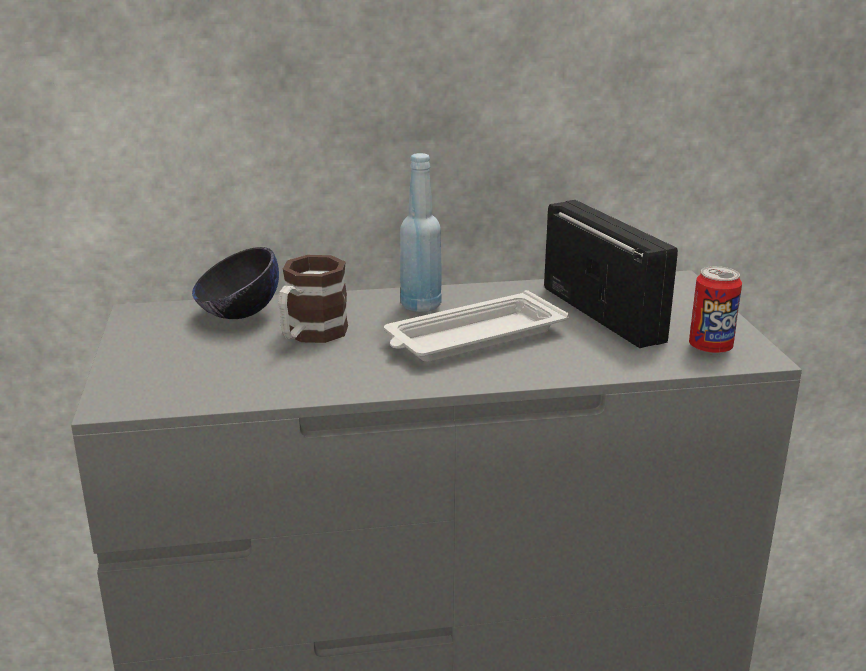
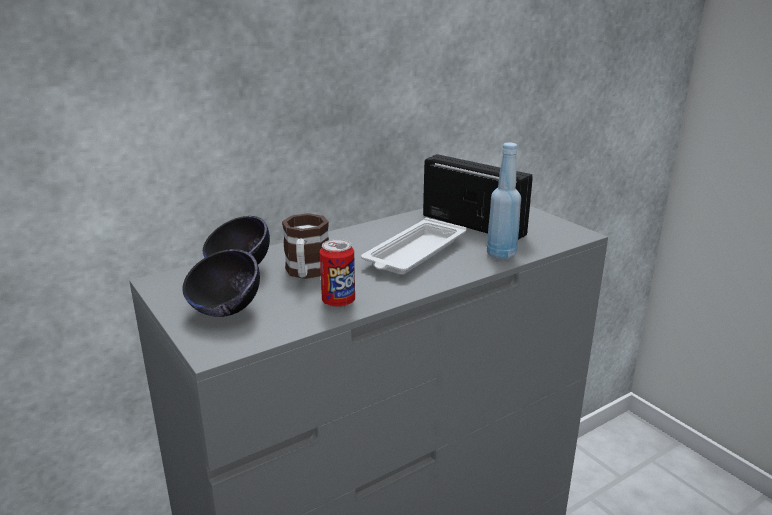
camera: 25 degrees left, 0 degrees up
(172, 361) = (225, 311): none -> black bowl
(421, 306) = (359, 240): blue bottle -> blue bottle (501, 254)
(710, 348) = (552, 234): can -> can (338, 302)

